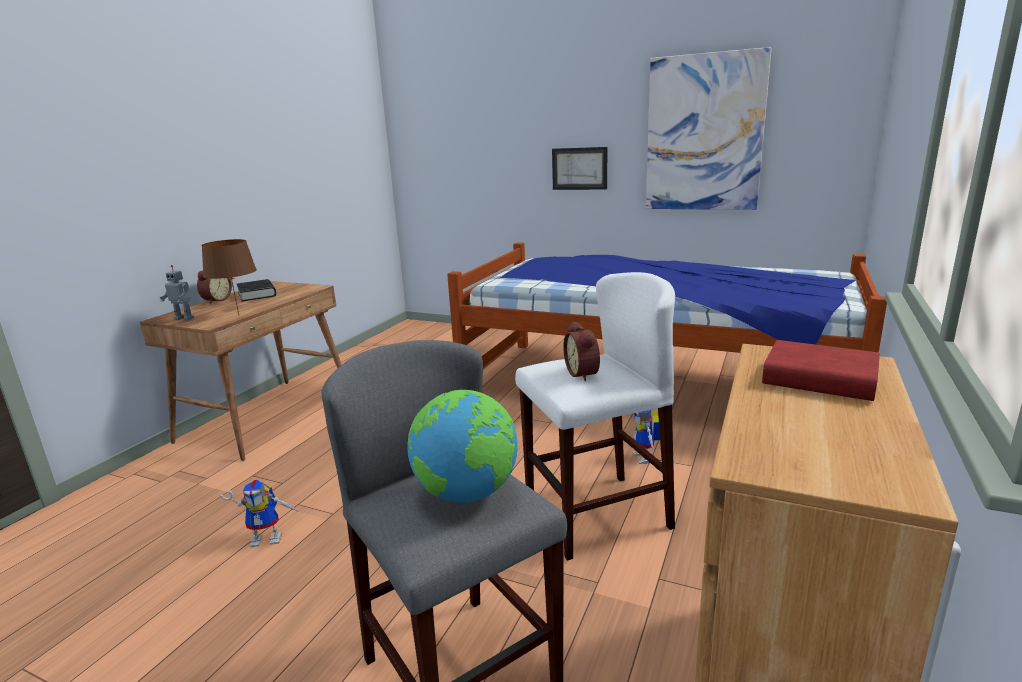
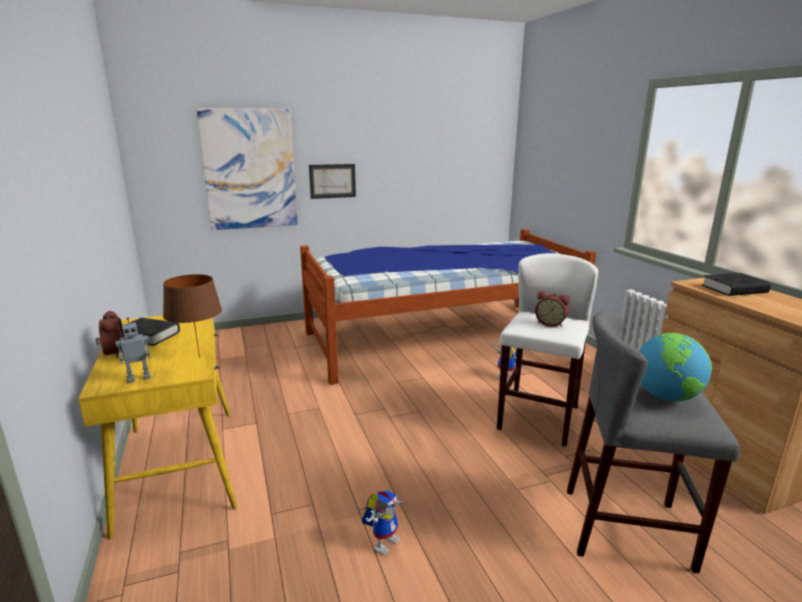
camera: 45 degrees left, 0 degrees up
(268, 416) = (178, 465): brown desk -> yellow desk
(704, 134) = (421, 155): picture -> picture (250, 169)
(819, 379) = (734, 289): red book -> black book

